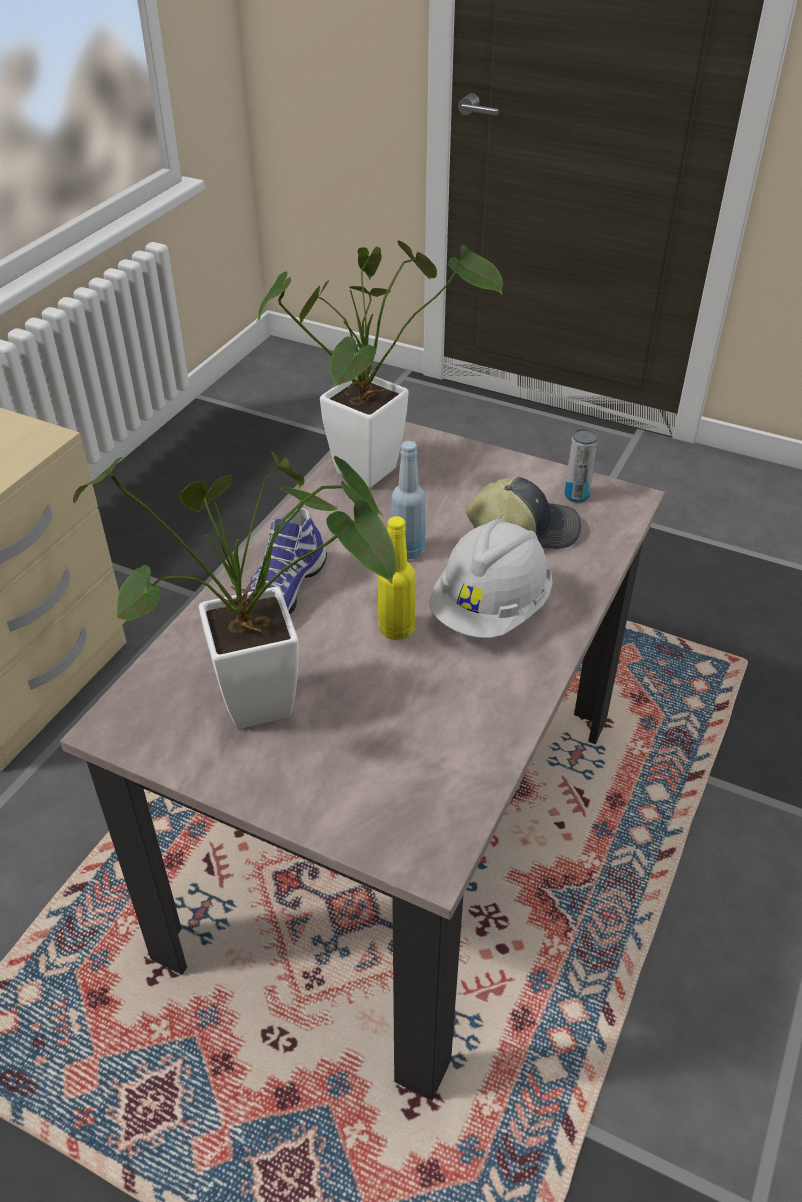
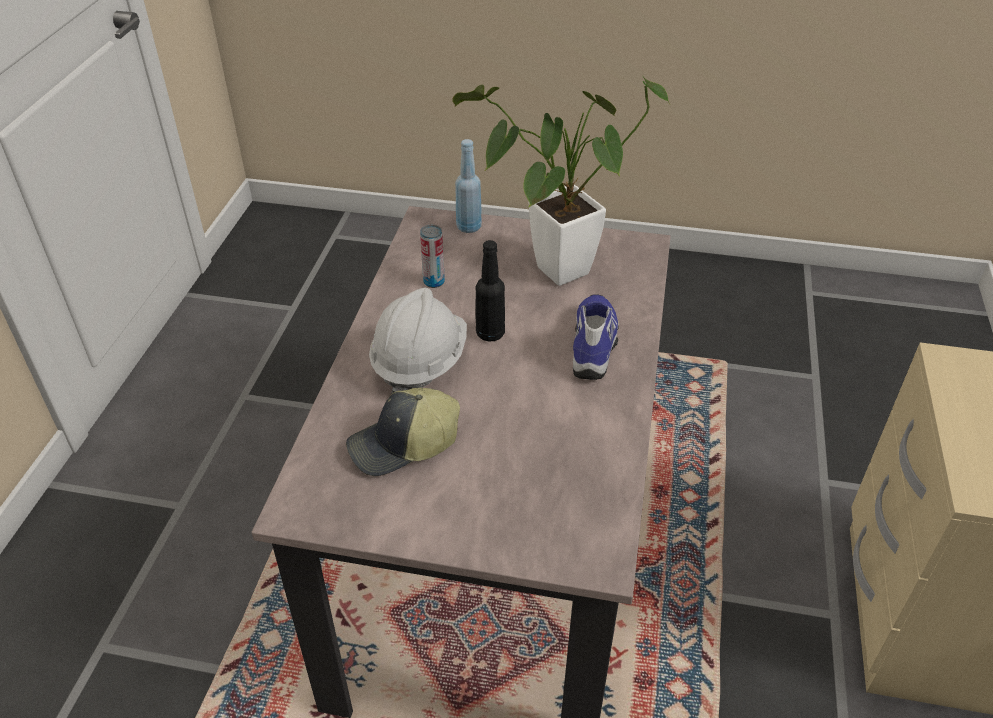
camera: 165 degrees right, 0 degrees up
(375, 465) = (583, 501): potted plant -> none
(396, 629) = (490, 333): yellow bottle -> black bottle
(408, 550) = (507, 402): blue bottle -> blue bottle (469, 227)
(576, 495) = (352, 502): can -> can (434, 282)

